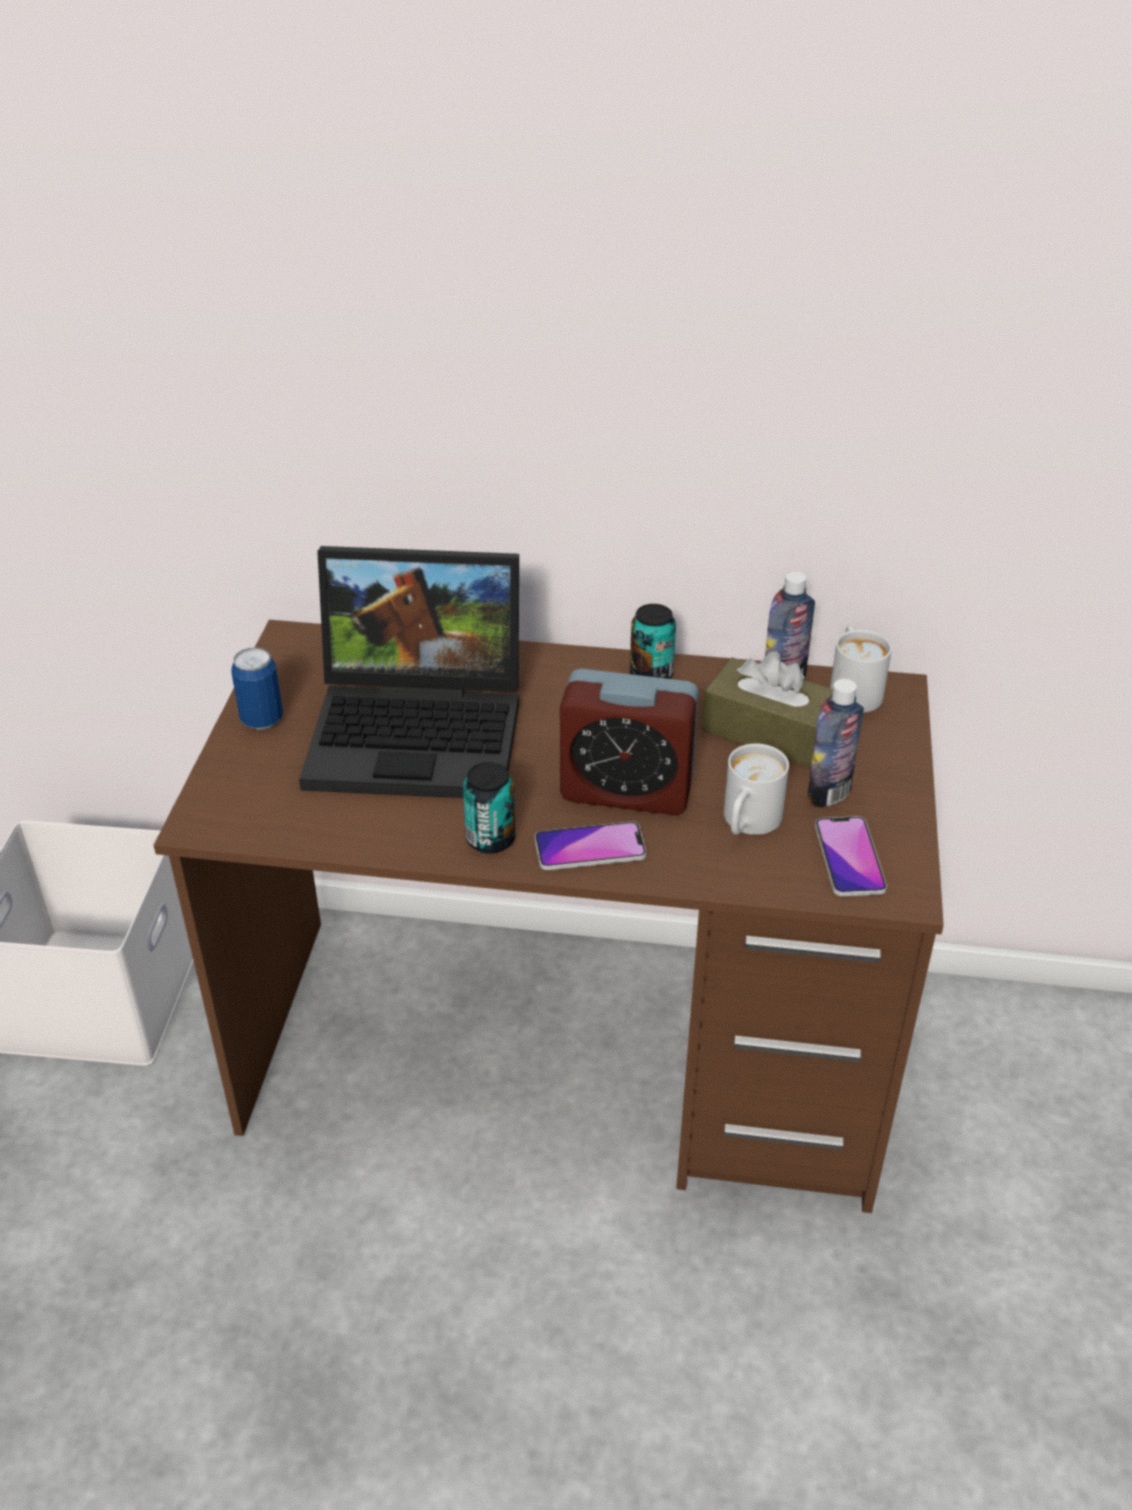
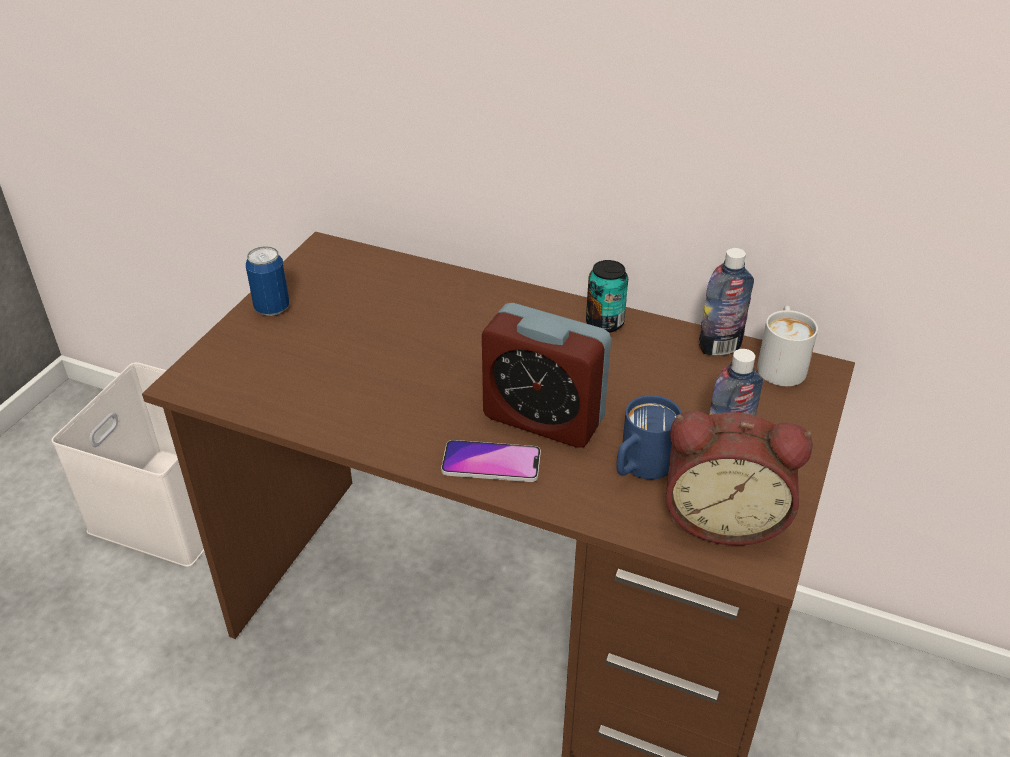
camera: 15 degrees right, 0 degrees up
(423, 730) = (394, 338): laptop -> none
(490, 839) = (410, 439): can -> none
(747, 824) = (640, 467): white mug -> blue mug
(768, 732) = (690, 389): brown tissue box -> none
(849, 858) = (723, 517): phone -> alarm clock

